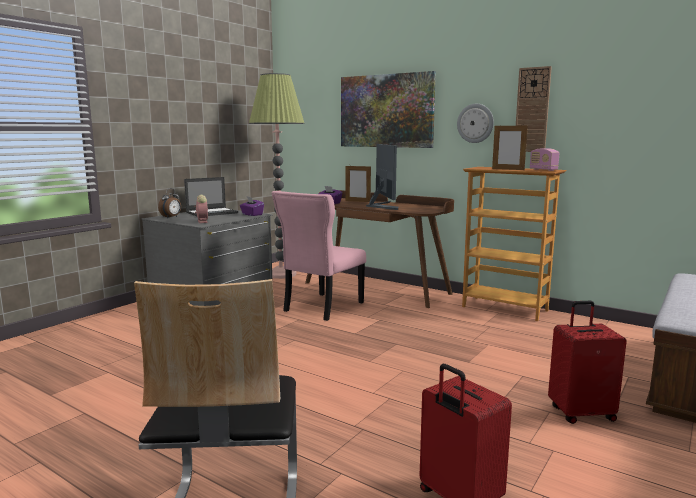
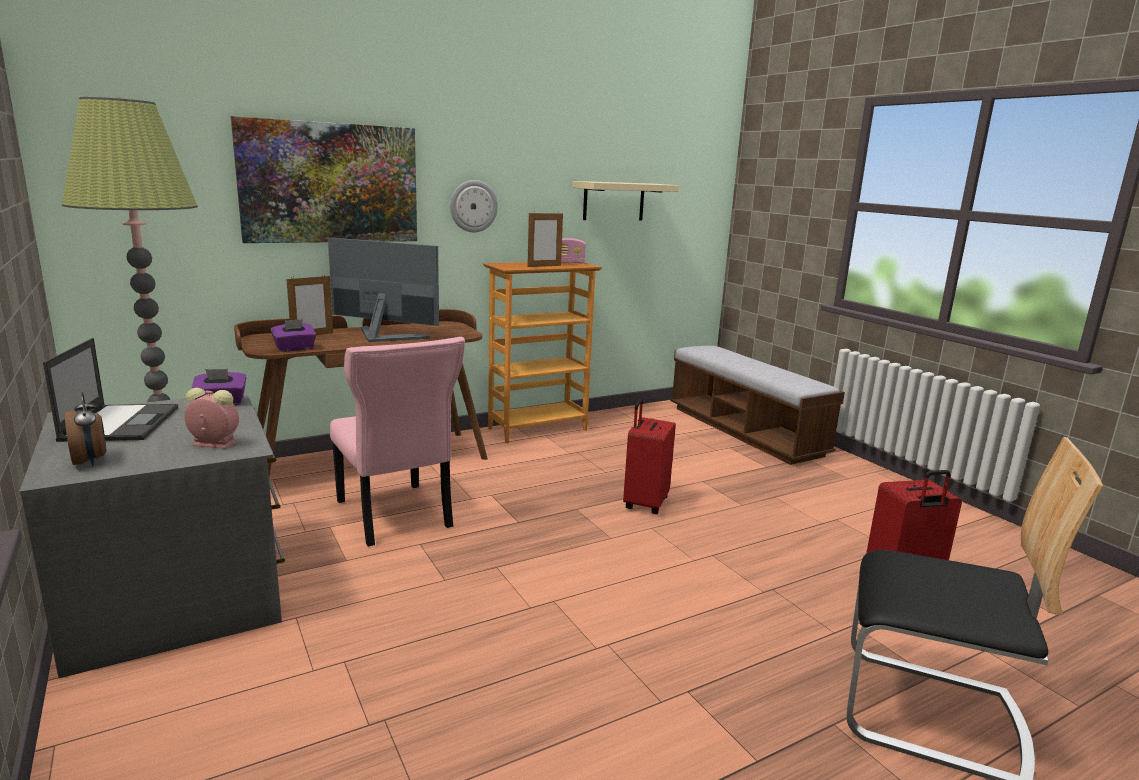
camera: 65 degrees left, 5 degrees up
(532, 110) = (539, 191): wall clock -> none
(581, 413) = (782, 487): red suitcase -> red suitcase (644, 503)
(613, 115) = (613, 201): none -> beige shelf

